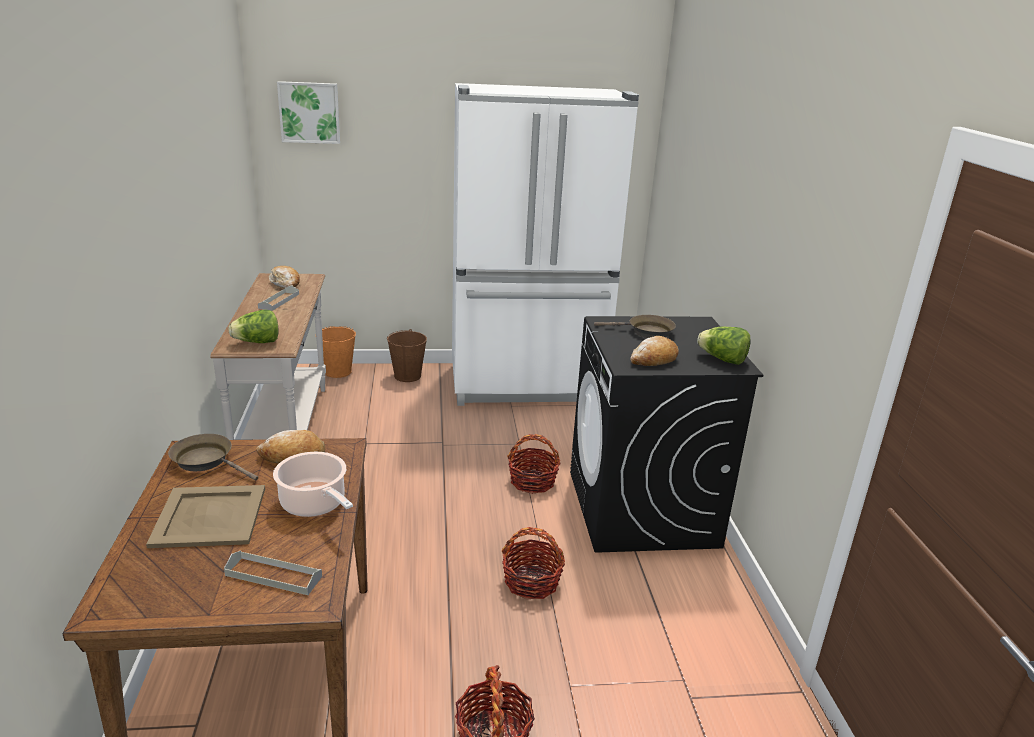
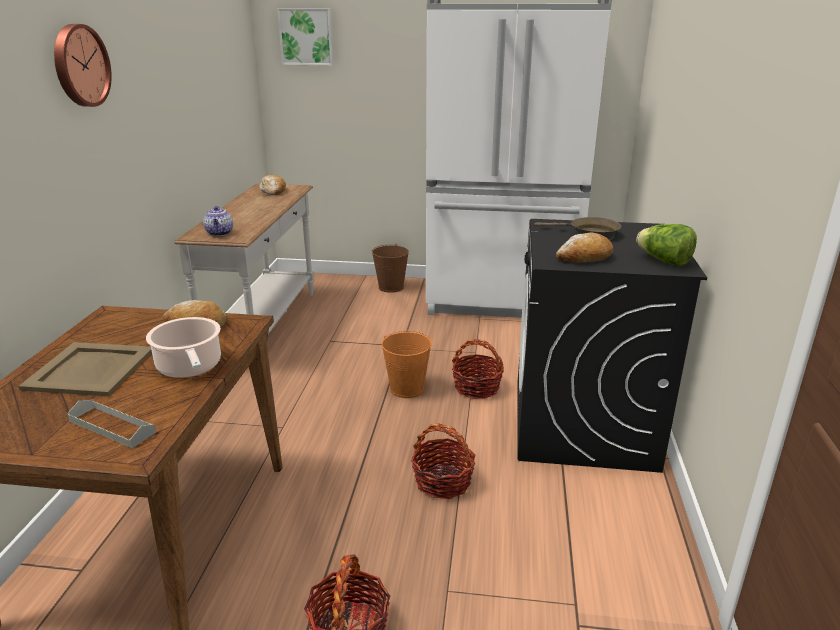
camera: 15 degrees right, 0 degrees up
(140, 187) = (79, 66): none -> wall clock
(206, 461) = (119, 323): brown frying pan -> none
(257, 342) = (220, 233): lettuce -> teapot
(279, 301) = (259, 203): grey tray -> none
(338, 372) = (330, 280): orange bucket -> orange bucket (407, 389)

